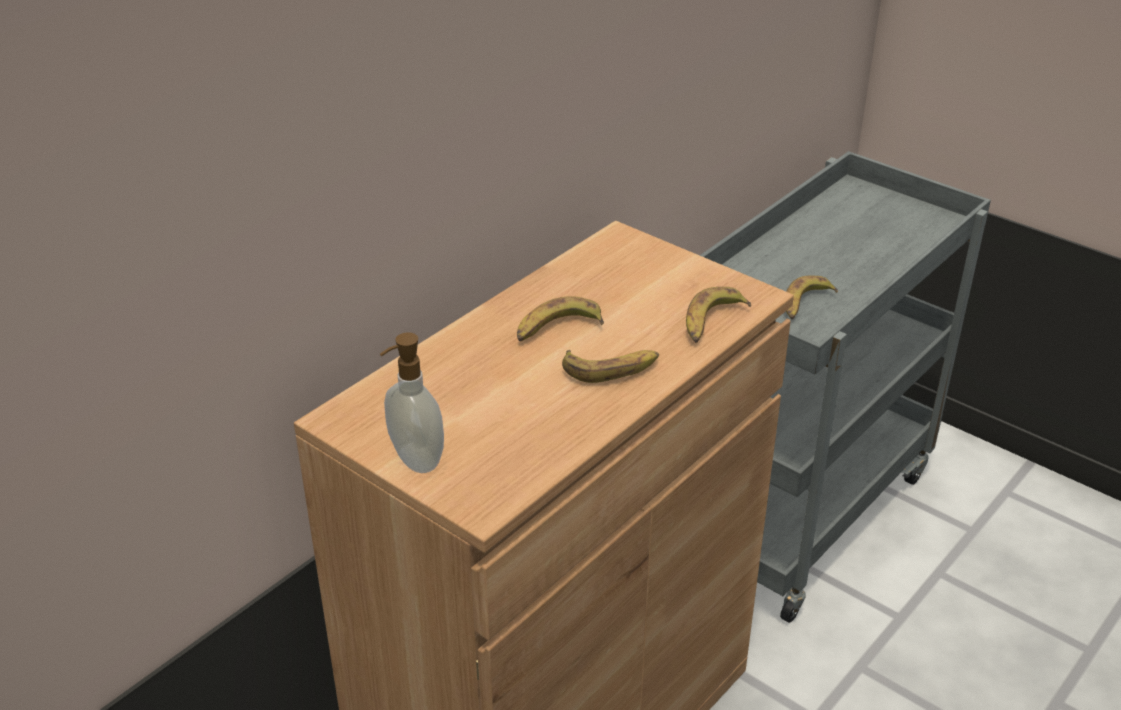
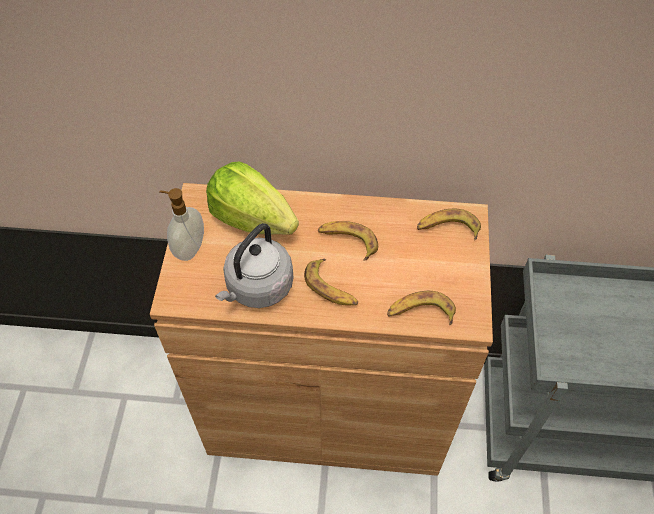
camera: 55 degrees right, 20 degrees up
(432, 386) = (252, 218): none -> lettuce
(547, 426) = (257, 288): none -> grey kettle
(805, 304) = (597, 346): banana -> banana (447, 229)

